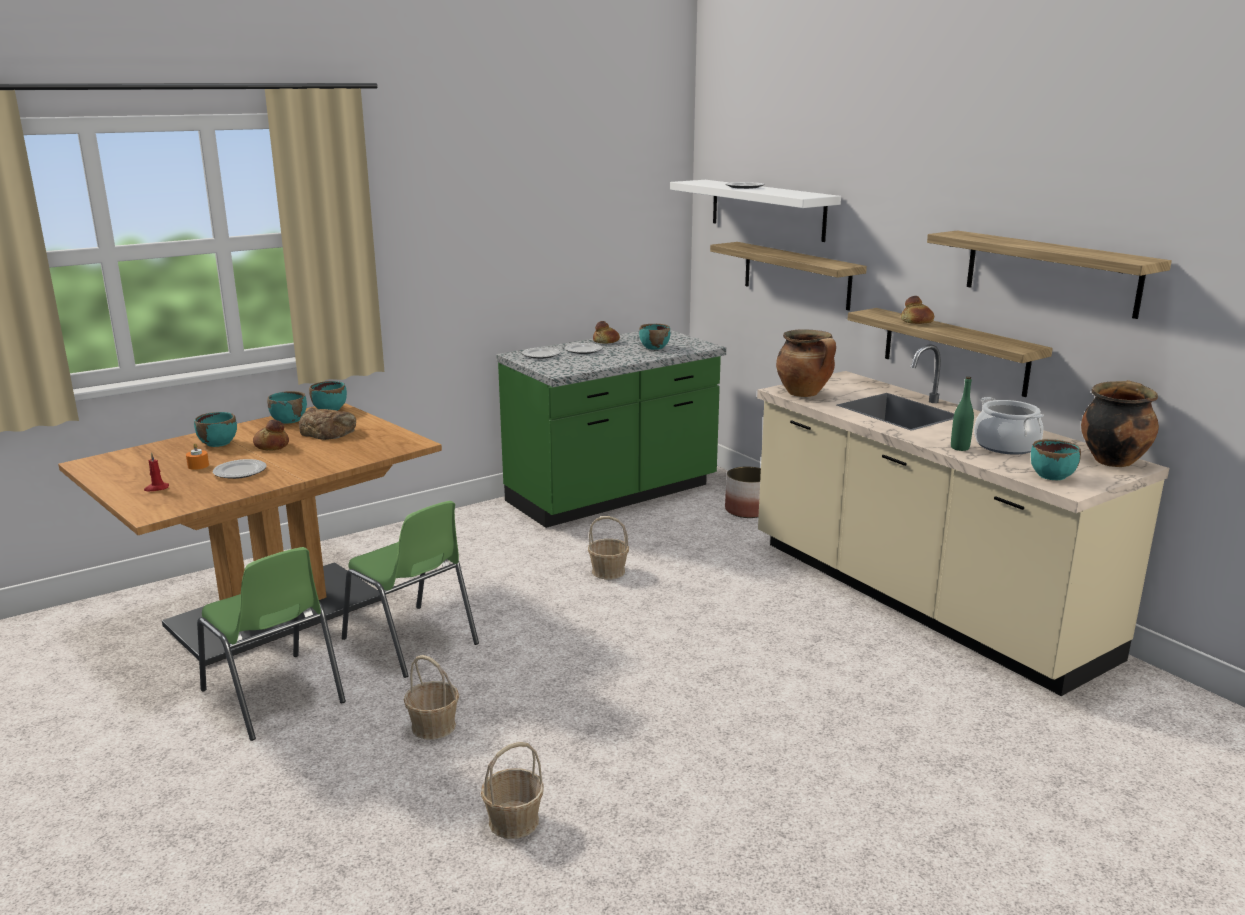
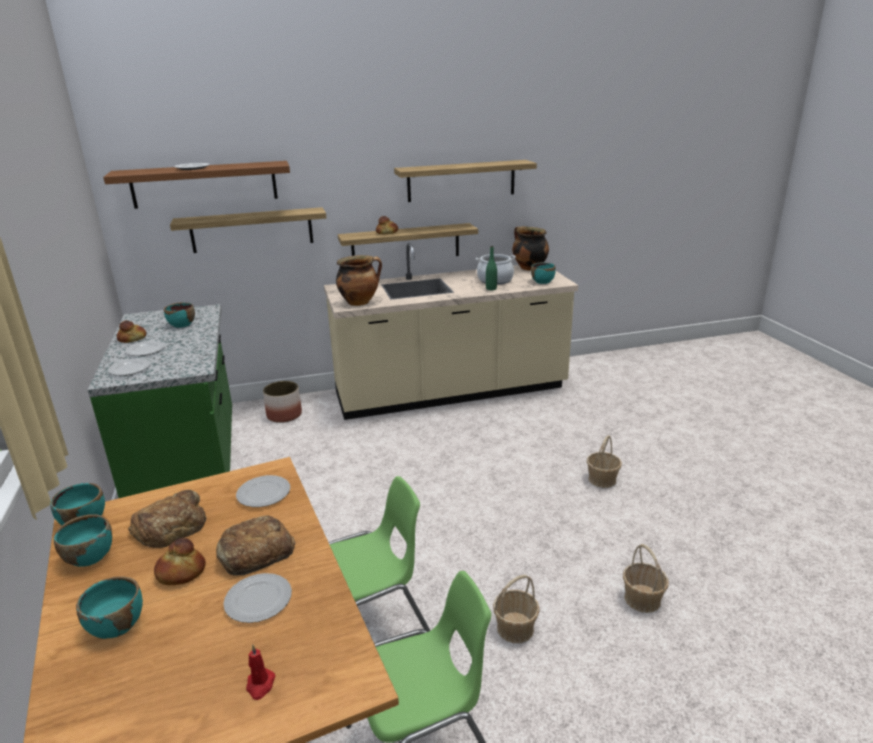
camera: 70 degrees left, 5 degrees up
(198, 465) = (199, 643): orange candle -> none
(296, 460) = (254, 552): none -> bread
(377, 447) = (264, 493): none -> plate
(608, 572) = (327, 494): basket -> basket (602, 479)
(767, 209) = (204, 184): white shelf -> brown shelf

